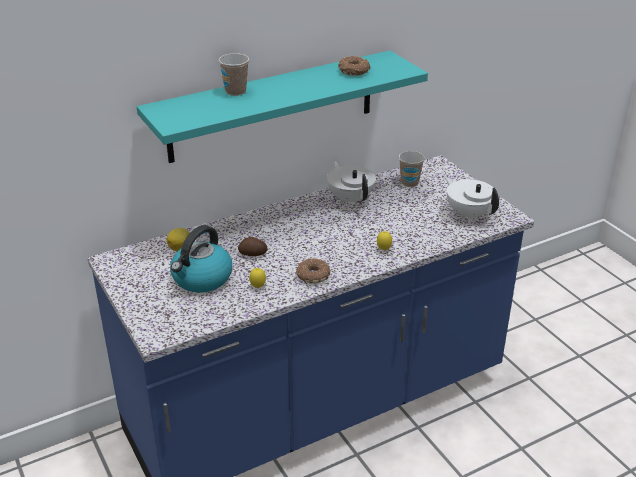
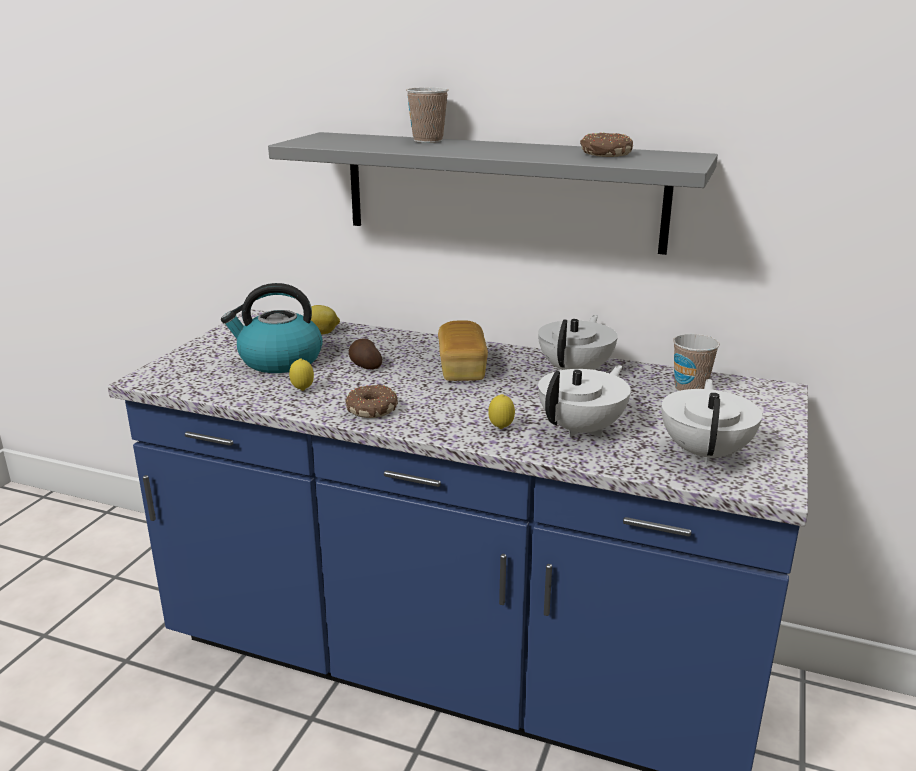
camera: 50 degrees right, 10 degrees down
(272, 106) = (501, 191): turquoise shelf -> grey shelf
(301, 227) = (462, 369): none -> bread
(412, 229) = (583, 429): none -> white teapot

